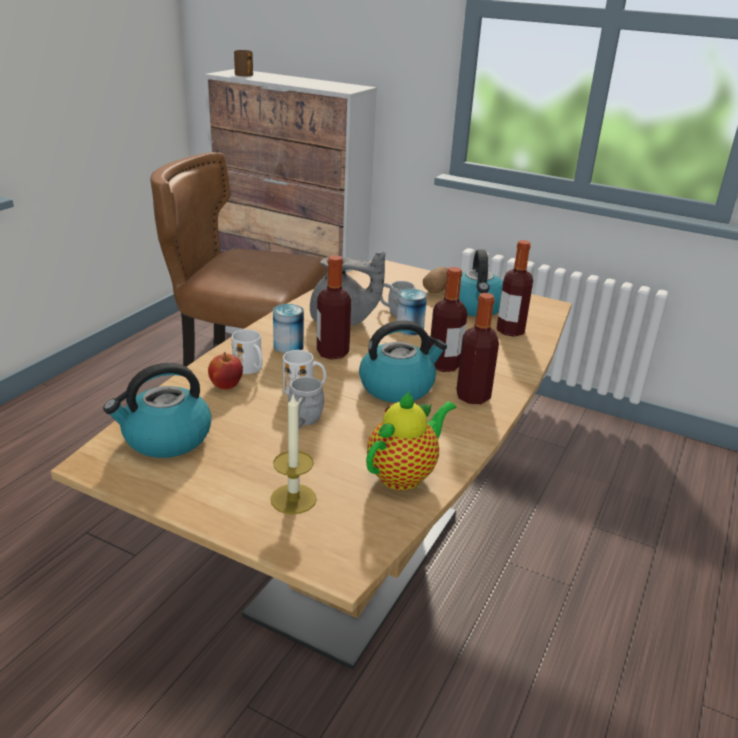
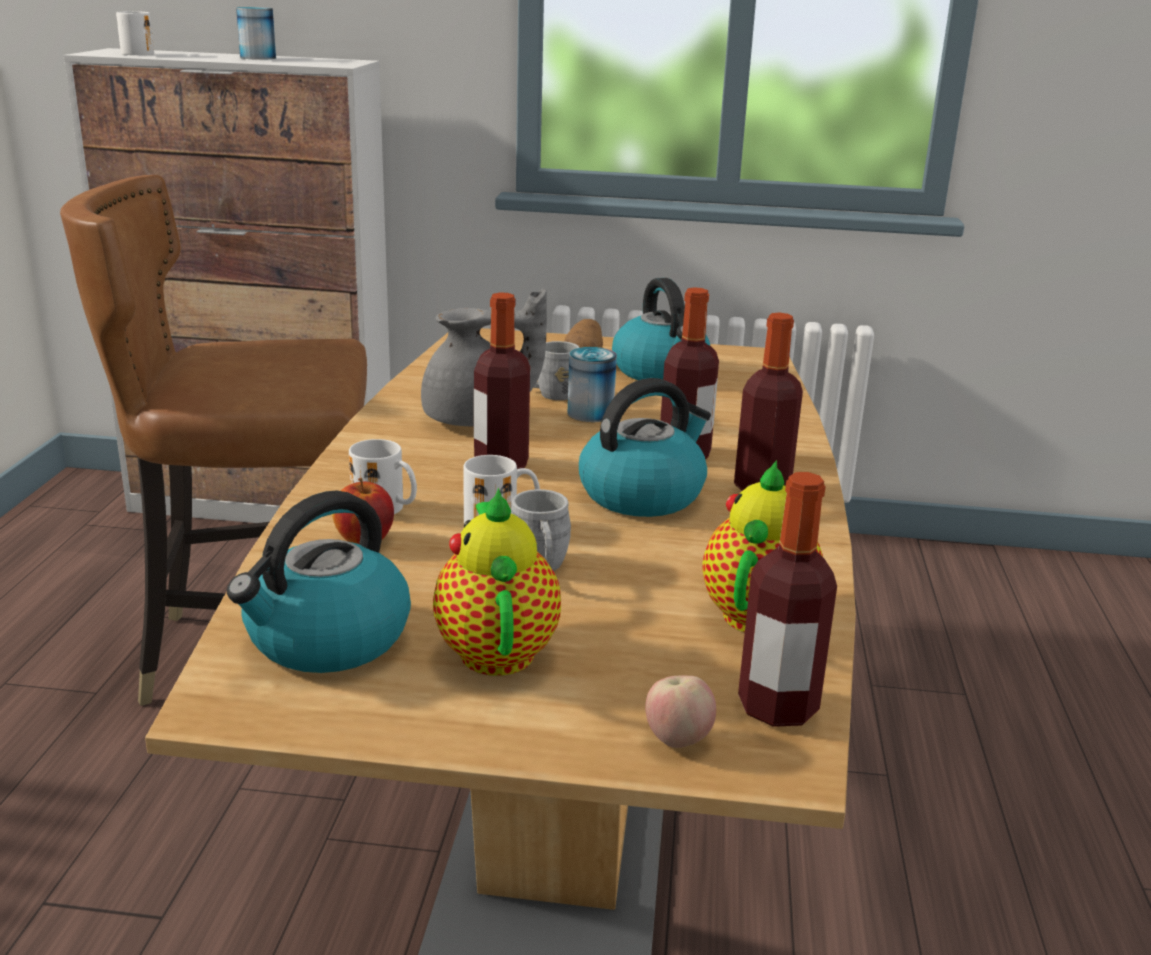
camera: 20 degrees left, 5 degrees down
(244, 463) = (496, 648): none -> teapot
(245, 74) = (138, 53): brown mug -> white mug
(288, 346) = (421, 466): can -> can (258, 57)
(293, 499) = (622, 683): candle -> none
(296, 538) = (678, 740): none -> apple
(510, 331) = (736, 395): bottle -> bottle (777, 707)

